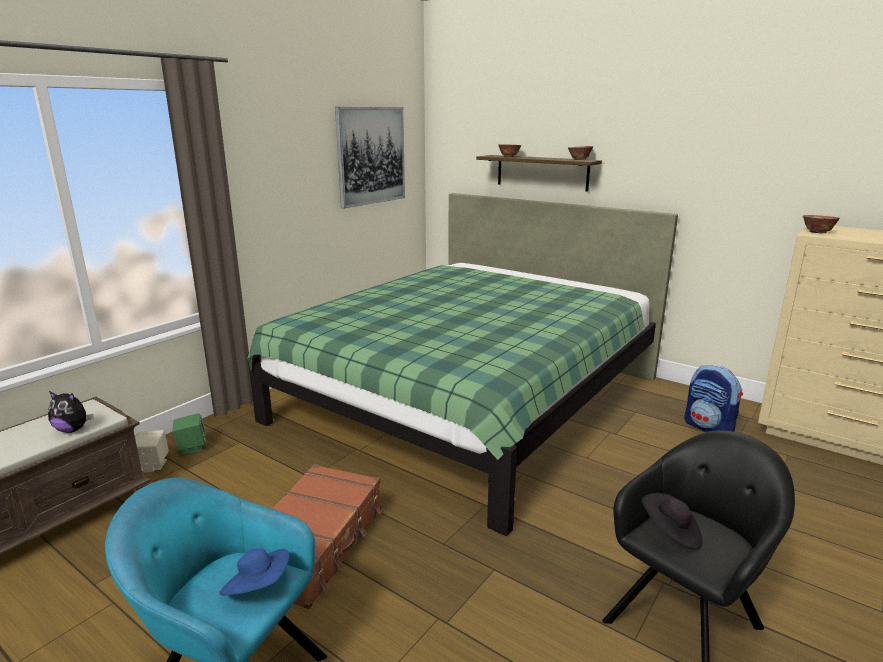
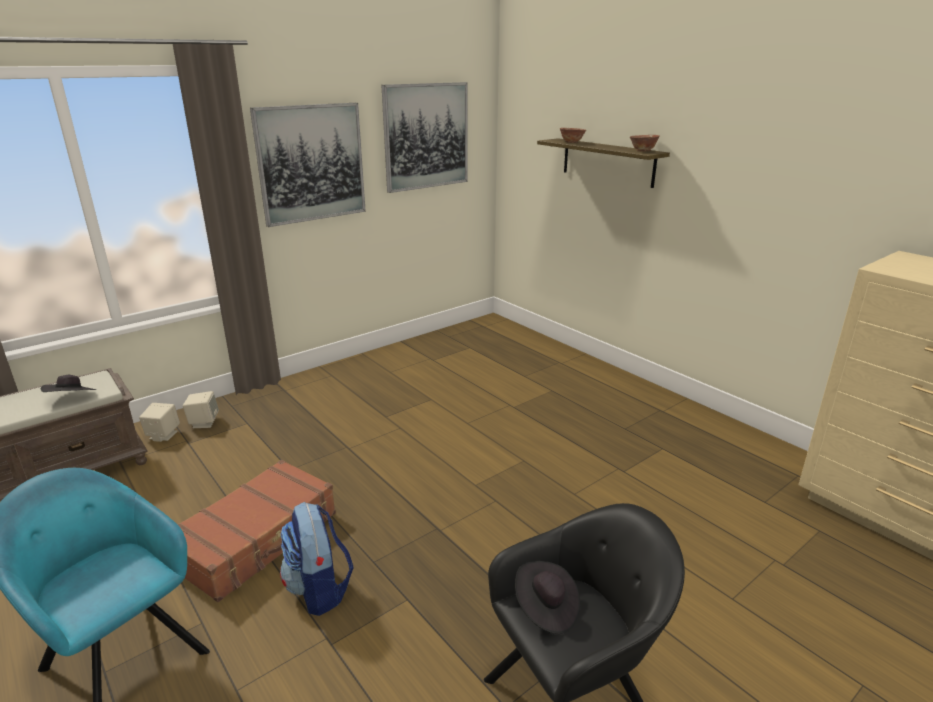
camera: 15 degrees right, 5 degrees up
(73, 430) = (72, 399): plush toy -> black hat
(191, 447) = (204, 422): green speaker -> beige speaker
(258, 587) = (124, 581): blue hat -> none
(277, 180) = (311, 163): none -> picture
(468, 399) = (486, 407): green bed -> none
(709, 428) = (740, 481): backpack -> backpack (319, 589)
(817, 232) = (891, 267): bowl -> none

